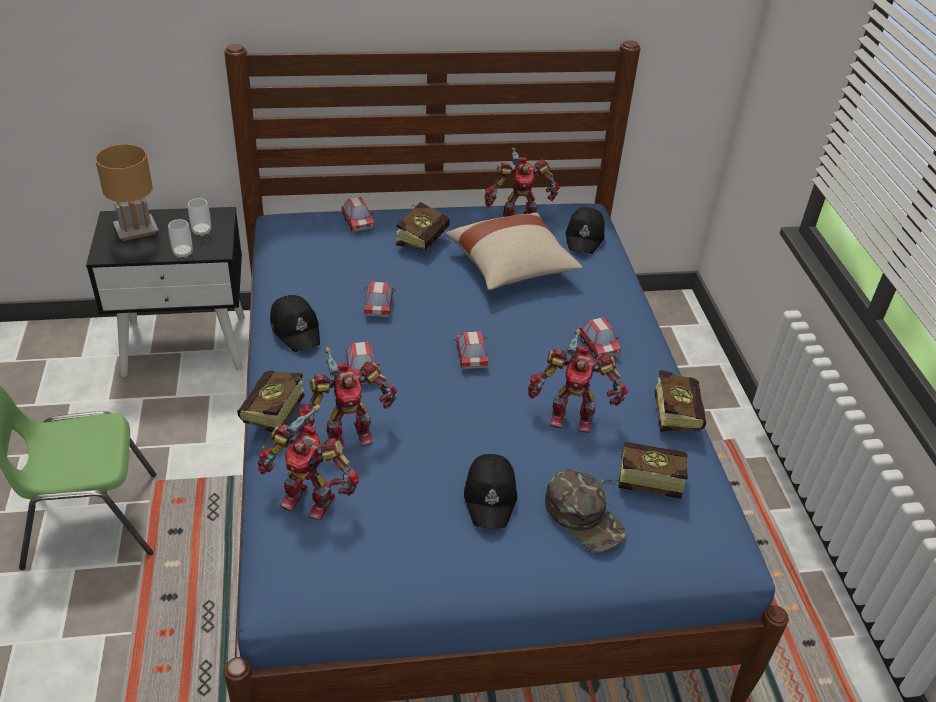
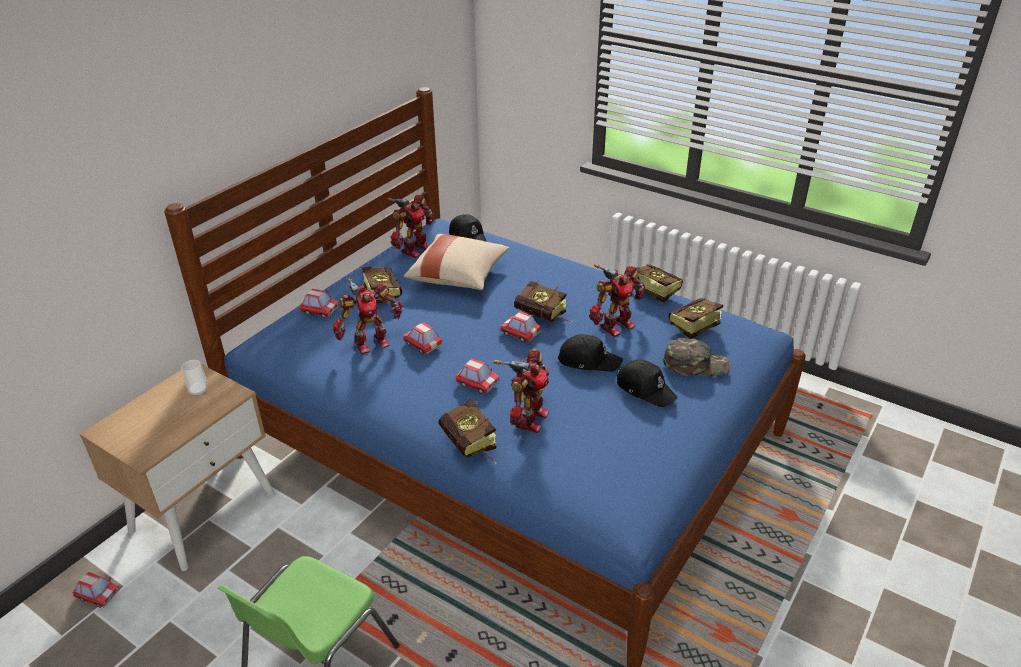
camera: 45 degrees left, 5 degrees down
(136, 230) = (141, 424): brown table lamp -> none
(183, 253) = (210, 413): cup -> none
(186, 344) = (204, 512): black nightstand -> beige nightstand
(296, 329) = (395, 392): black cap -> black cap (588, 360)
(309, 498) = (567, 464): toy robot -> toy robot (370, 342)
(519, 358) = (544, 317): none -> book
(598, 347) = (570, 285): toy car -> toy car (98, 595)

